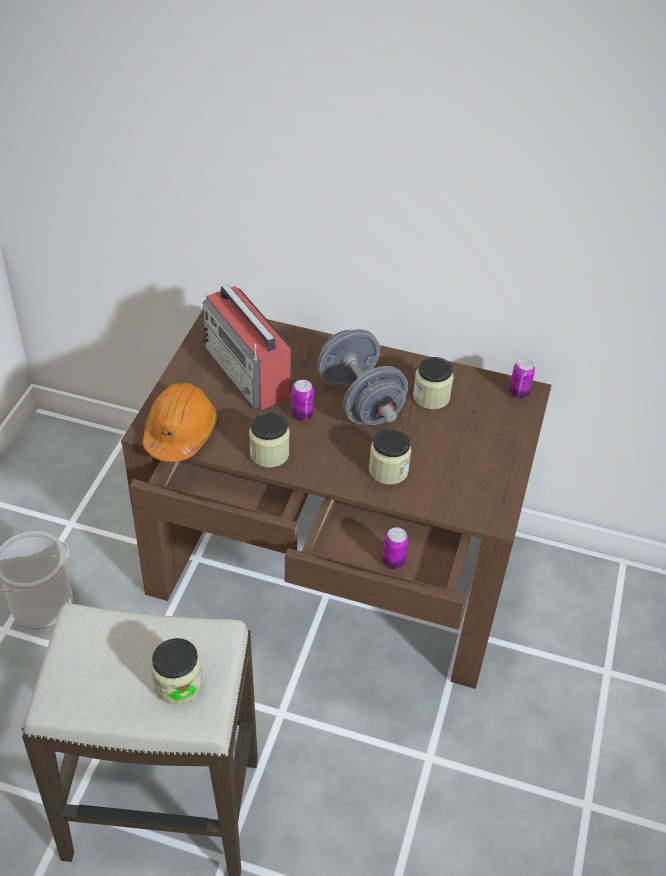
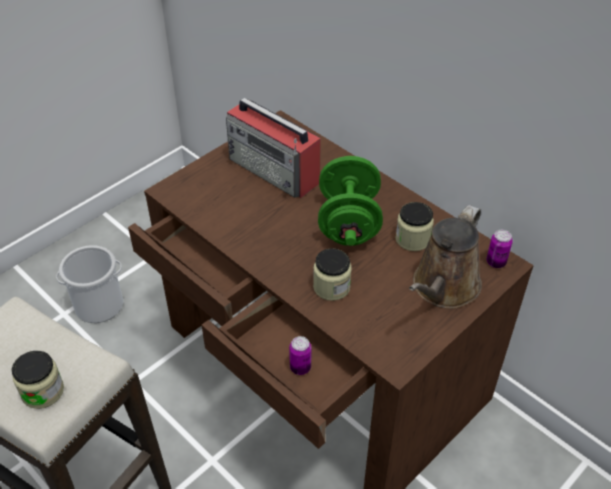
camera: 30 degrees right, 0 degrees up
(180, 433) = (189, 200): orange hard hat -> none
(248, 372) = (275, 171): radio -> radio turned 45 degrees counterclockwise
(269, 453) = (245, 239): jar -> none
(302, 415) = (293, 217): can -> none
(360, 401) = (348, 222): grey dumbbell -> green dumbbell
(489, 434) = (443, 288): none -> brown watering can

